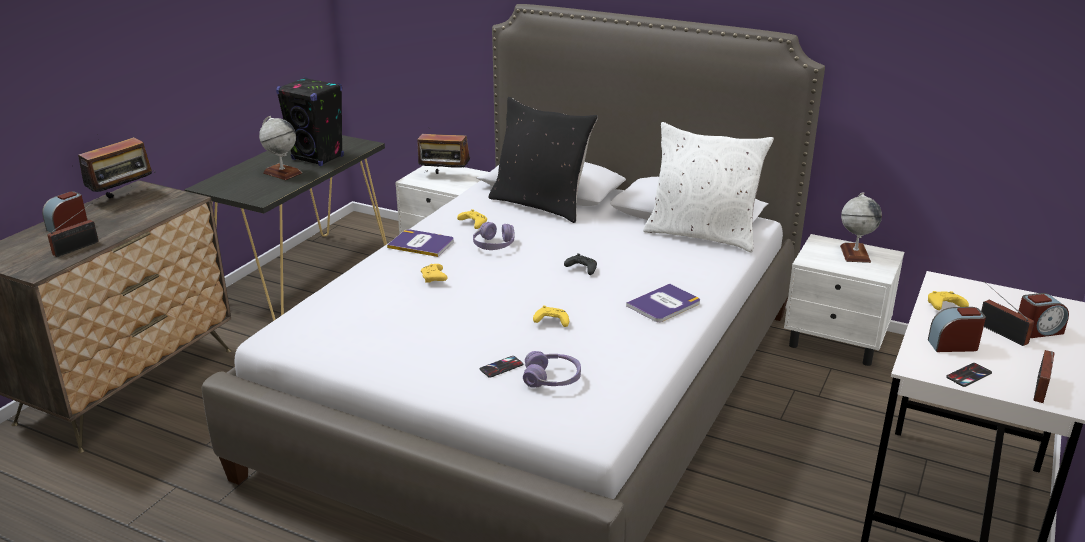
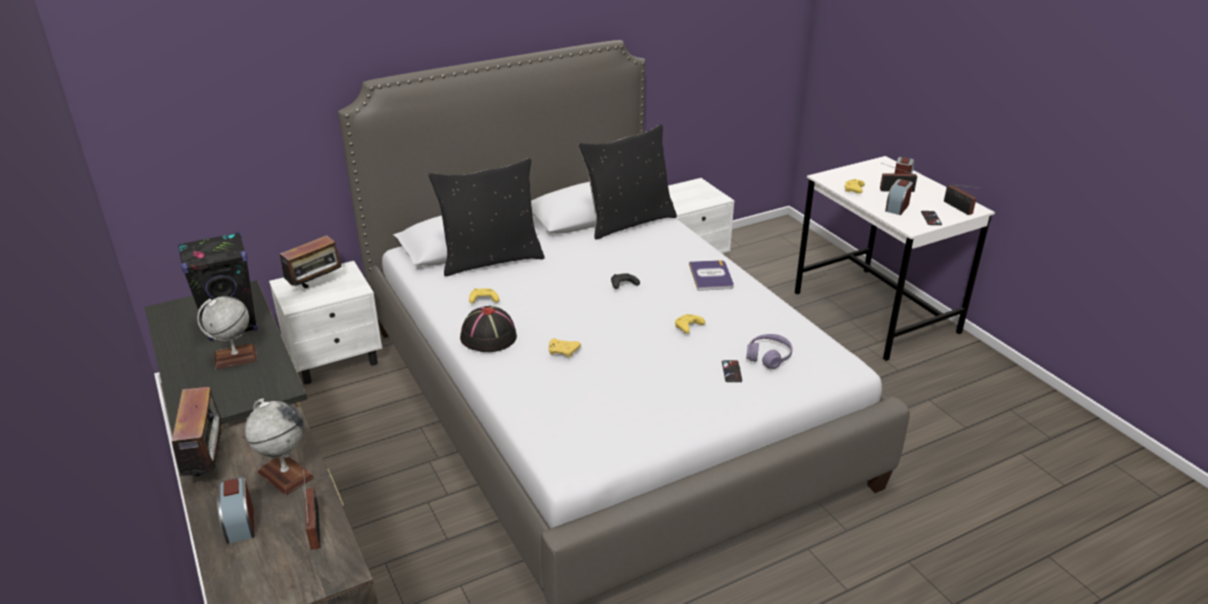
camera: 55 degrees left, 5 degrees up
(421, 244) = (488, 337): book -> black hat
(494, 245) = (537, 305): purple headphones -> none
(702, 235) = (628, 222): white pillow -> black pillow
(855, 254) = (685, 192): globe -> globe (285, 474)

